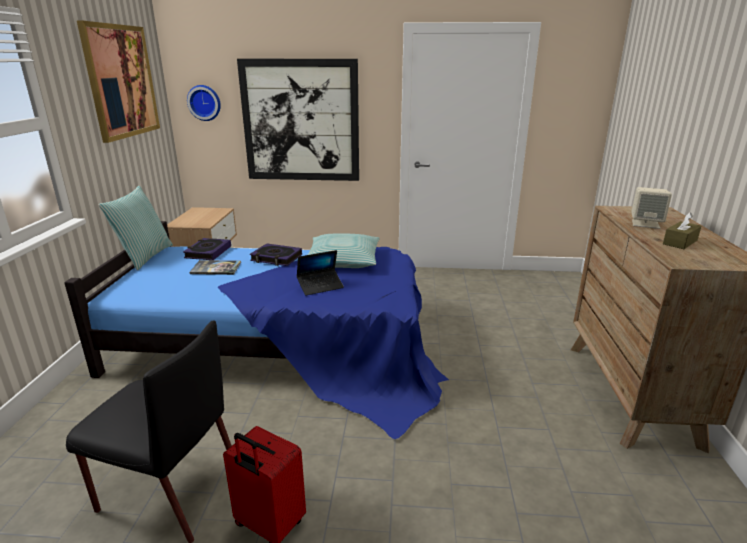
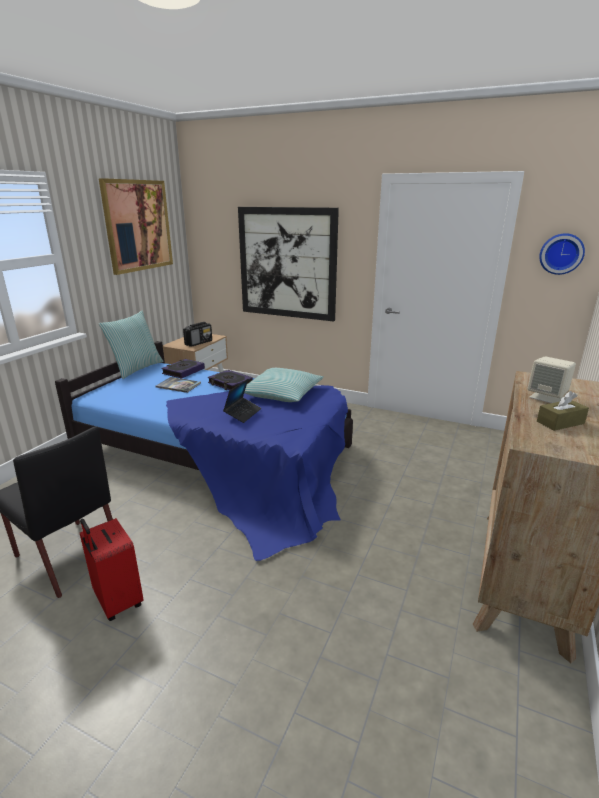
camera: 20 degrees right, 0 degrees up
(205, 102) = (213, 244): wall clock -> wall clock (561, 253)
(208, 219) = (199, 343): none -> radio
(320, 286) = (243, 413): laptop -> laptop turned 60 degrees counterclockwise

